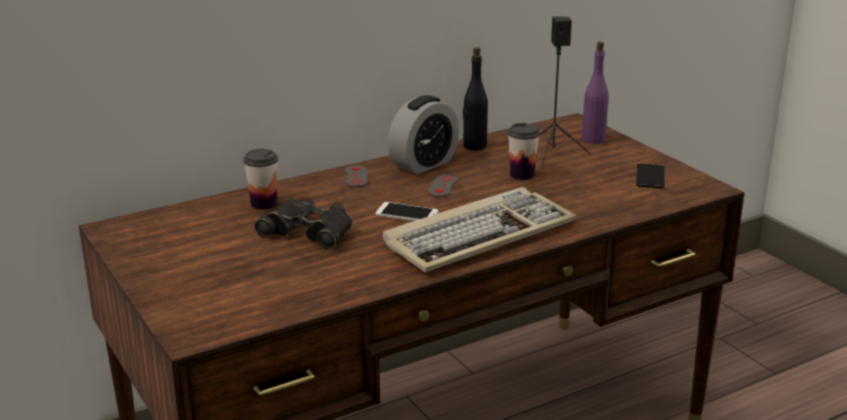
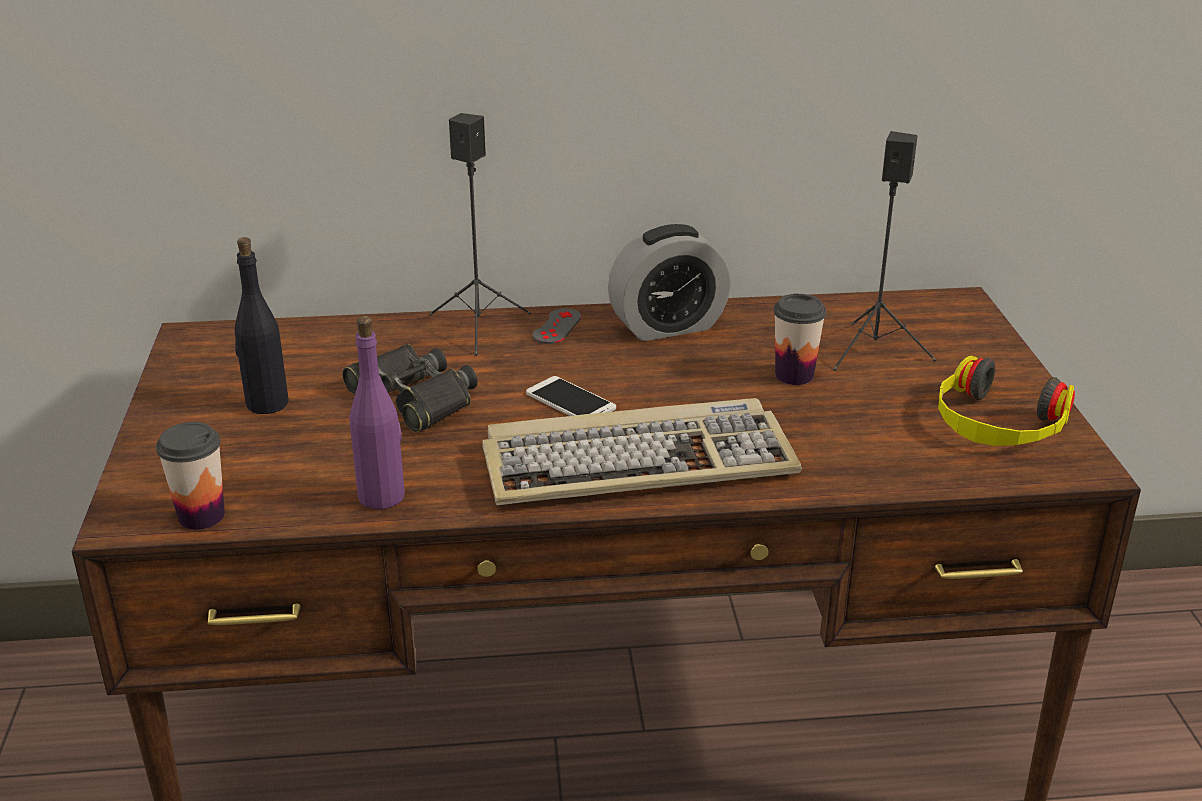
camera: 25 degrees right, 5 degrees up
(263, 204) = (400, 342): cup -> cup (201, 516)
(306, 185) = (479, 326): none -> black speaker
(443, 186) = (661, 368): grey game controller -> none
(474, 146) = (767, 312): black bottle -> black bottle (266, 404)
(593, 139) = (962, 338): purple bottle -> purple bottle (382, 496)
(650, 177) = (997, 424): phone -> headphones

